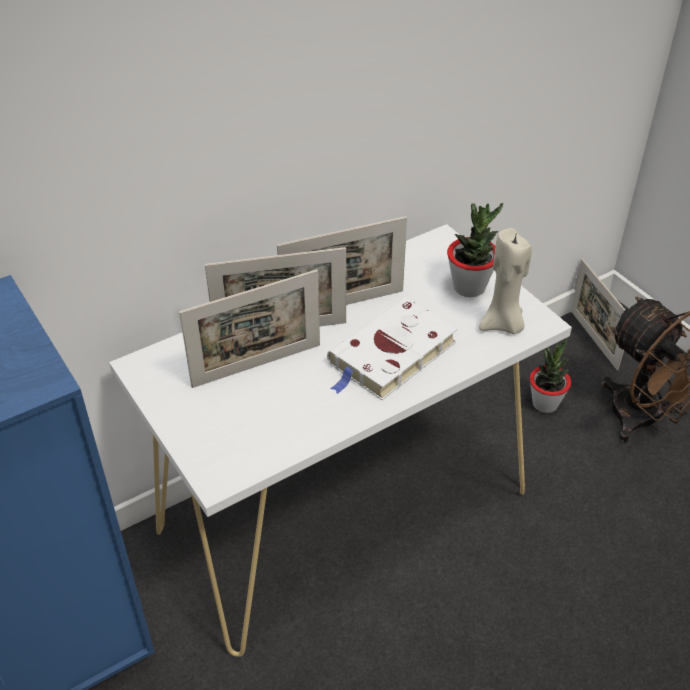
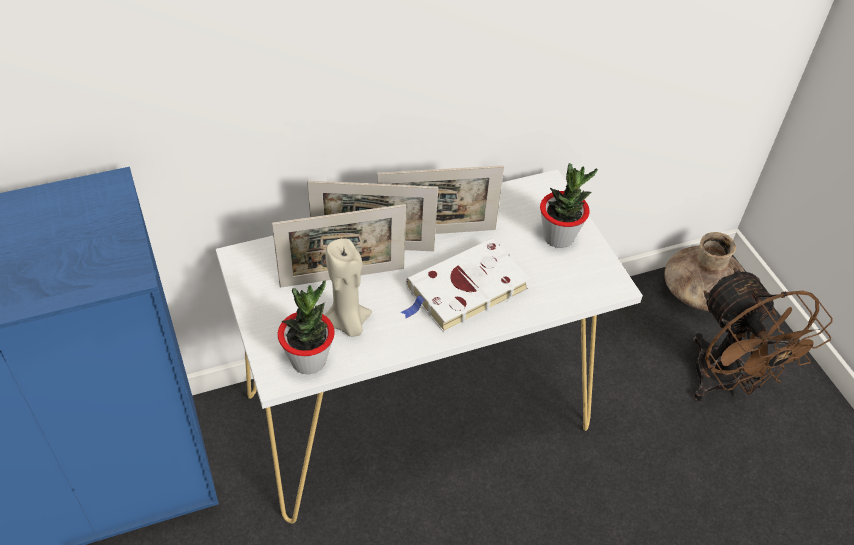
camera: 10 degrees right, 5 degrees up
(502, 325) = (578, 281): beige candle -> beige candle (347, 324)
(545, 403) = (633, 347): potted plant -> potted plant (309, 360)
(593, 339) = (699, 292): picture frame -> brown vase

